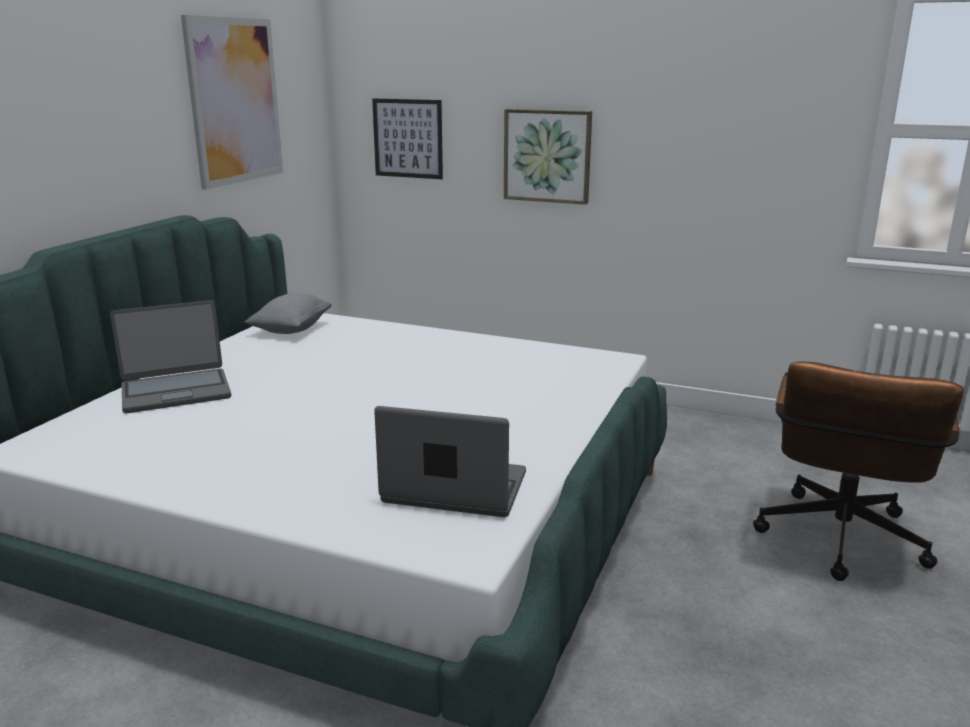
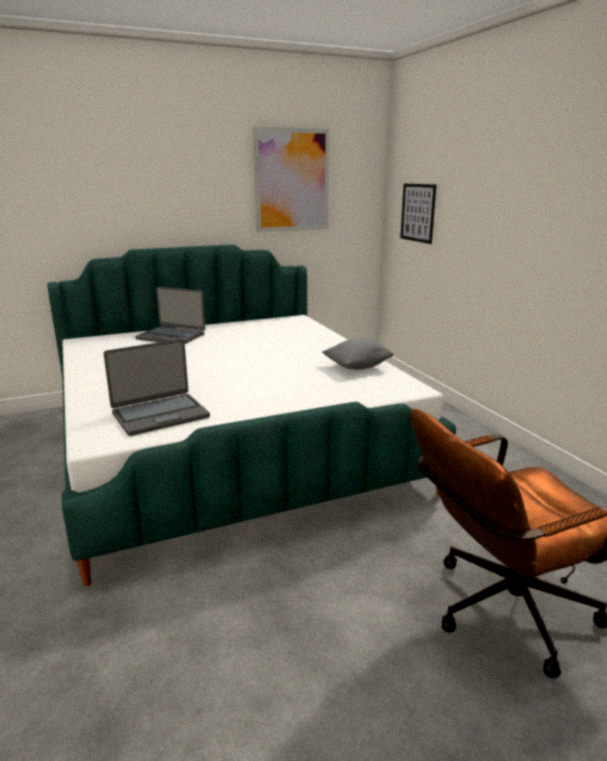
camera: 45 degrees right, 0 degrees up
(291, 330) = (278, 324): grey pillow -> grey pillow (357, 367)
(454, 489) = (160, 415): laptop -> laptop turned 90 degrees clockwise
(547, 156) = (489, 230): picture -> none

